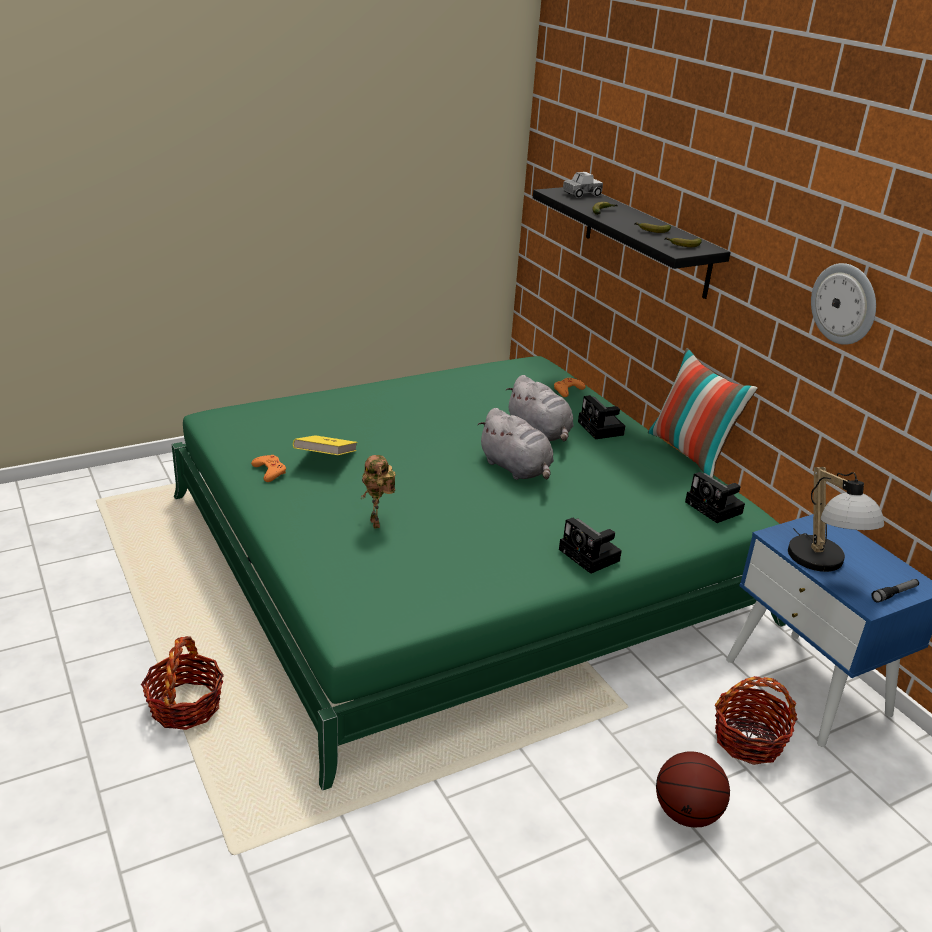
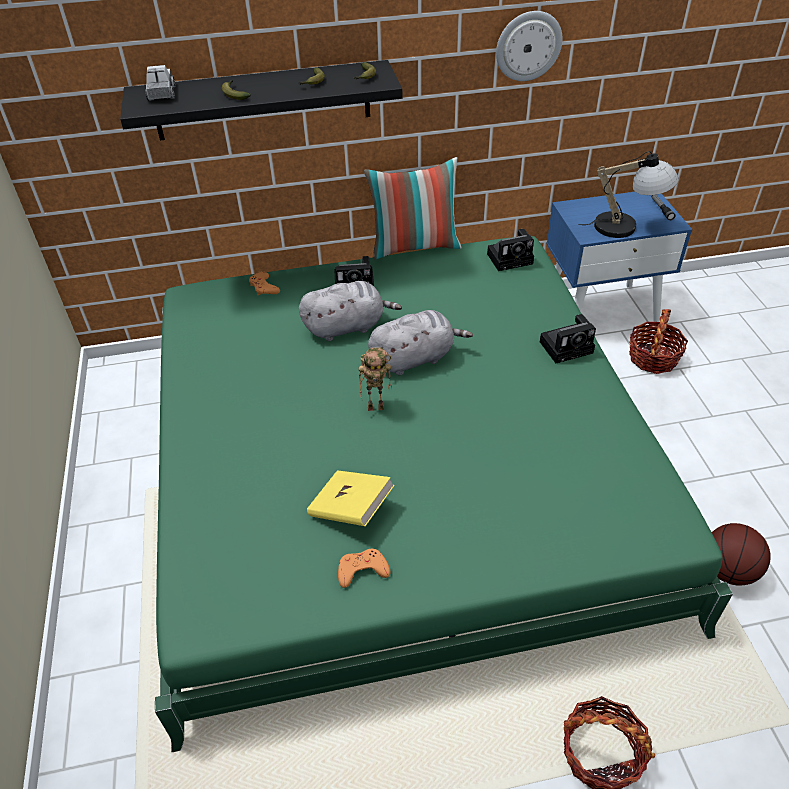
camera: 70 degrees left, 15 degrees up
(377, 524) = (496, 484): toy robot -> toy robot (377, 406)
(686, 813) = (723, 411): basketball -> basketball (727, 570)

